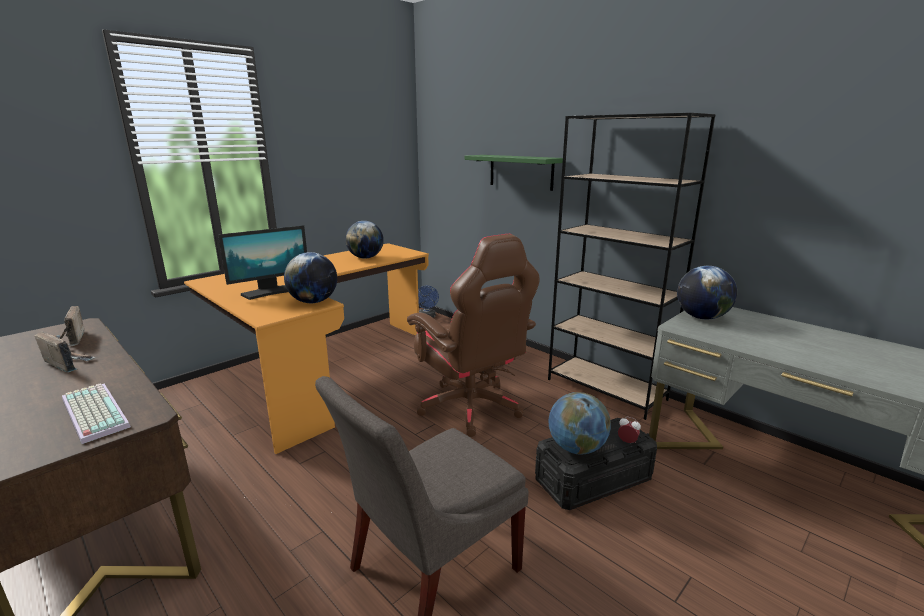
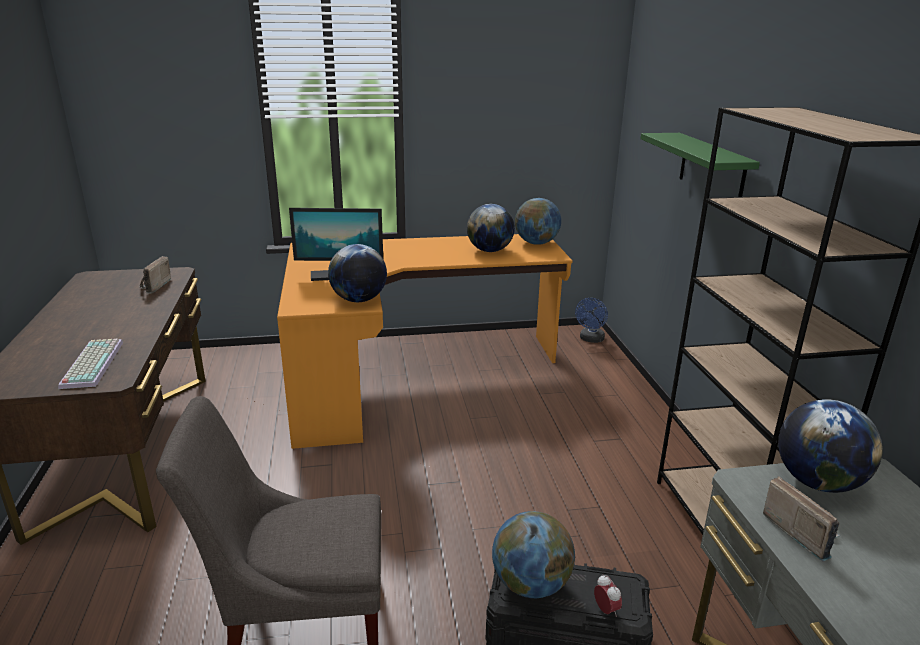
camera: 35 degrees right, 5 degrees up
(68, 363) = (128, 310): radio -> radio (800, 531)
(391, 249) = (536, 243): none -> globe
(470, 406) = (518, 477): brown office chair -> none

